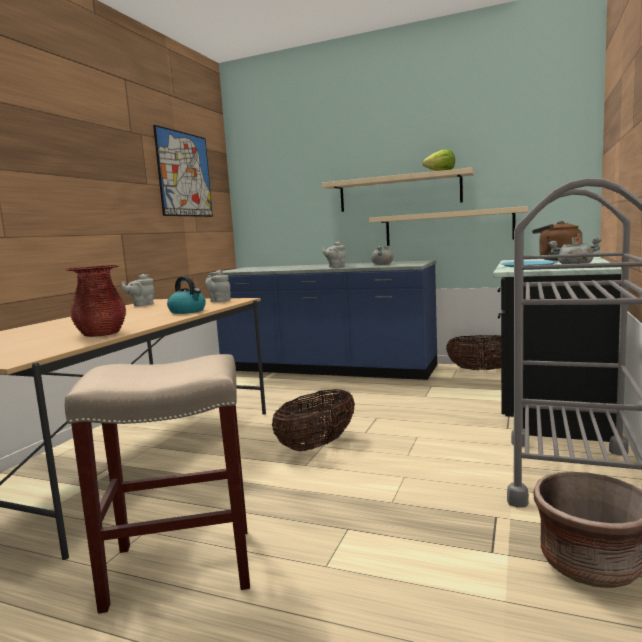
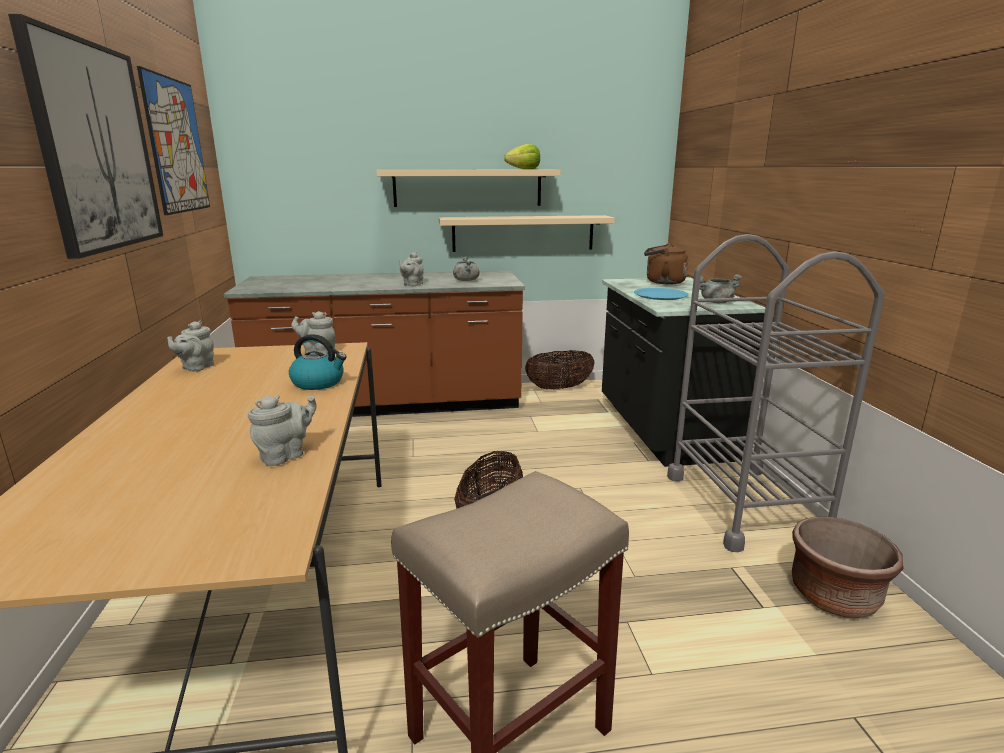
camera: 30 degrees left, 10 degrees up
(101, 334) = (286, 455): red vase -> grey teapot
(105, 169) = (96, 147): none -> picture
(326, 369) = (390, 405): blue counter -> brown counter

